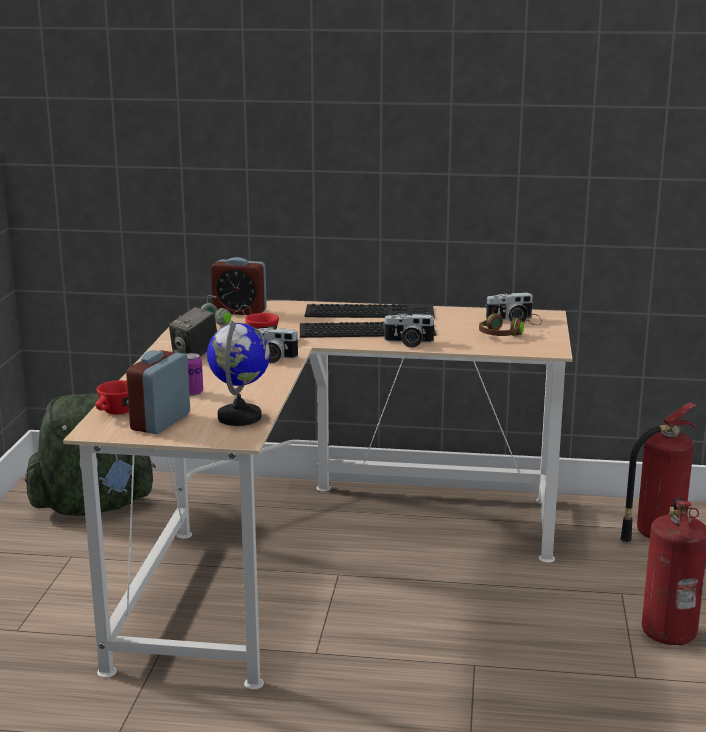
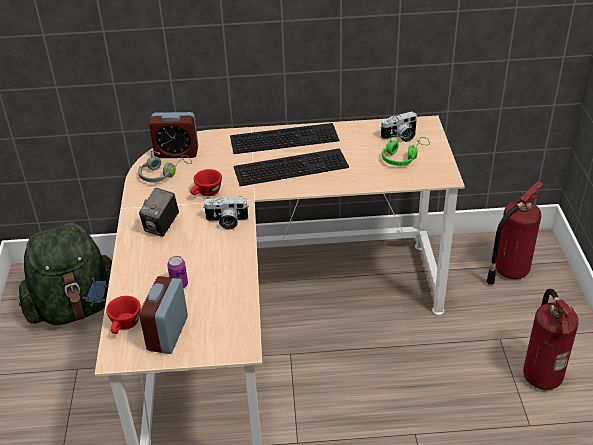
camera: 10 degrees left, 20 degrees up
(240, 417) = (231, 315): globe -> none
(408, 343) = (330, 182): camera -> none
(506, 333) = (403, 157): brown headphones -> green headphones

